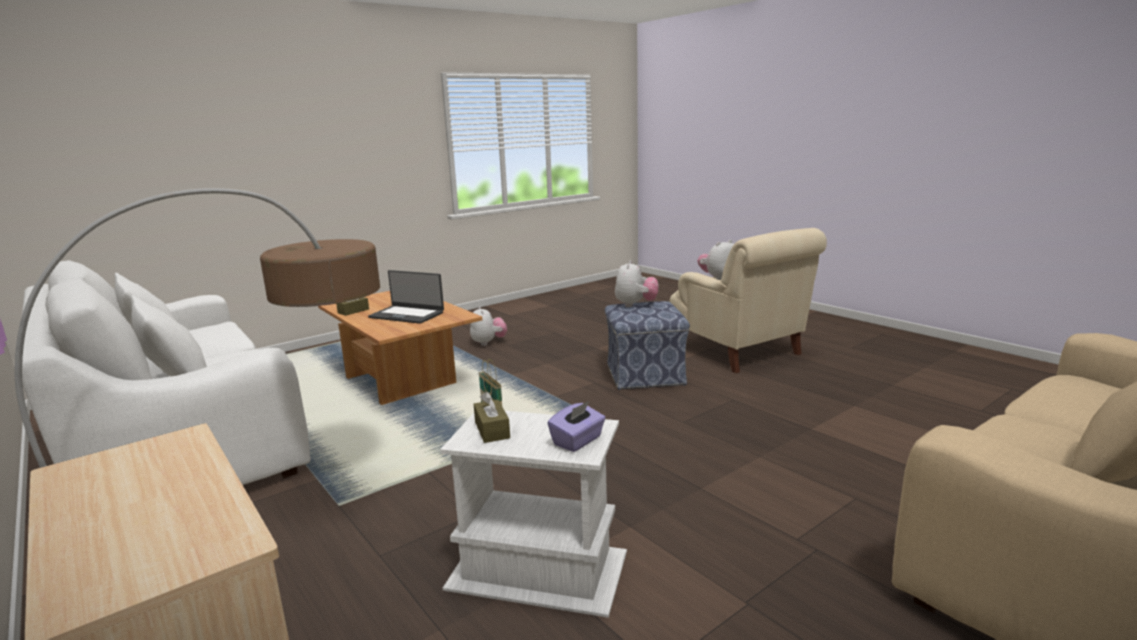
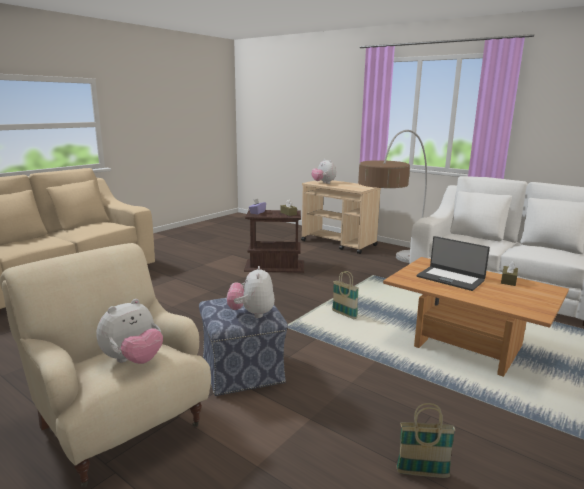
camera: 165 degrees right, 0 degrees up
(407, 315) = (450, 278): laptop -> laptop turned 150 degrees counterclockwise
(488, 343) = (463, 419): plush toy -> plush toy (323, 183)
(536, 570) = (275, 266): white side table -> brown side table
(544, 329) = (422, 473): none -> basket

